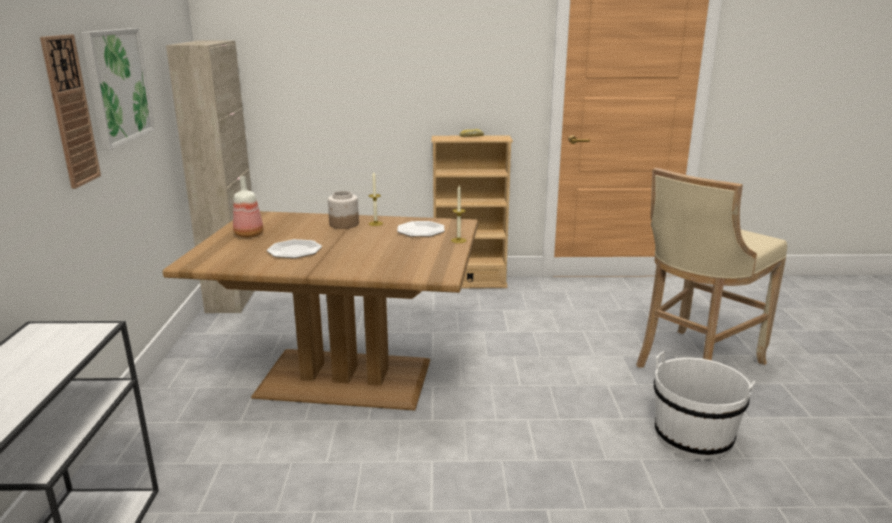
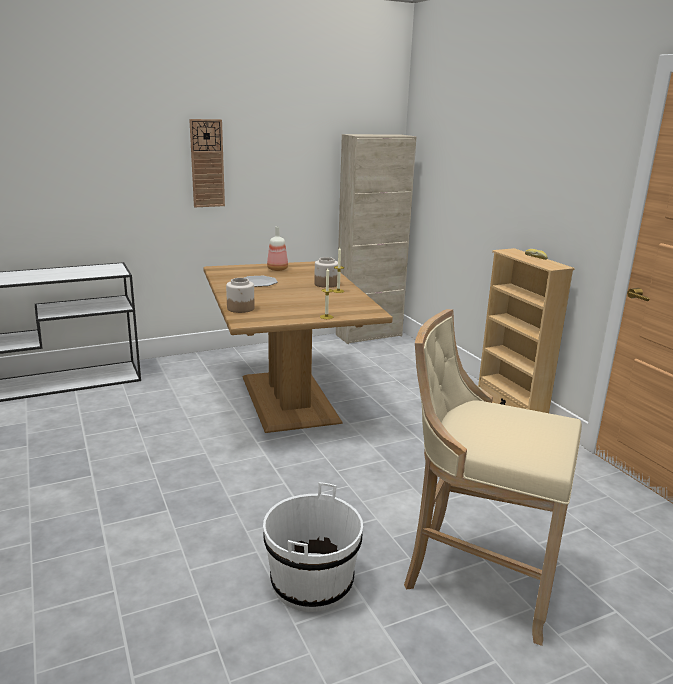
camera: 65 degrees right, 0 degrees up
(117, 86) = (268, 155): picture -> none
(392, 271) = (241, 308): none -> jar
(421, 230) = (337, 304): plate -> none

